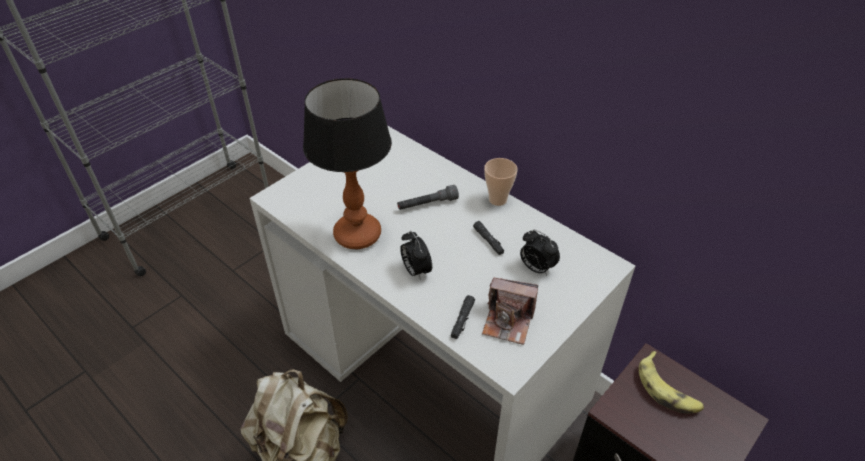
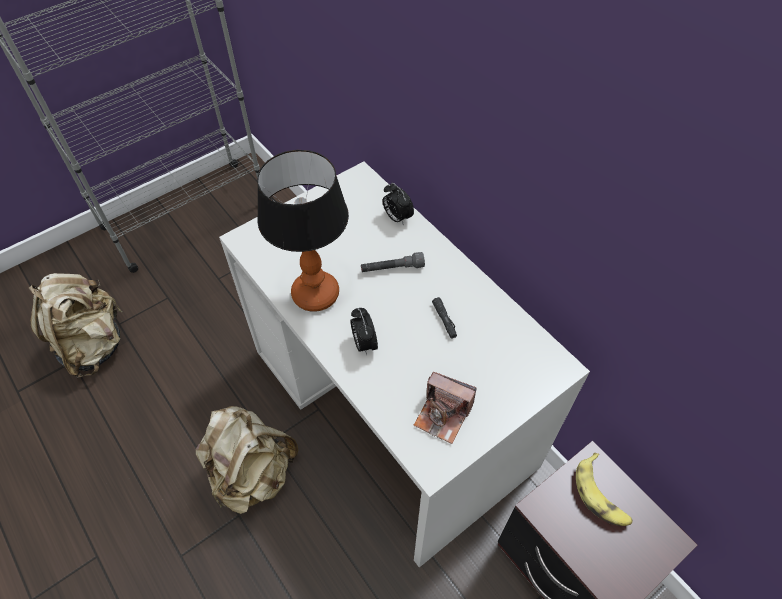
camera: 10 degrees right, 10 degrees up
(106, 351) = (93, 344): none -> beige backpack
(462, 320) = (398, 406): black flashlight -> none
(497, 199) = (465, 273): cup -> none
(536, 268) = (485, 359): alarm clock -> alarm clock (397, 217)

